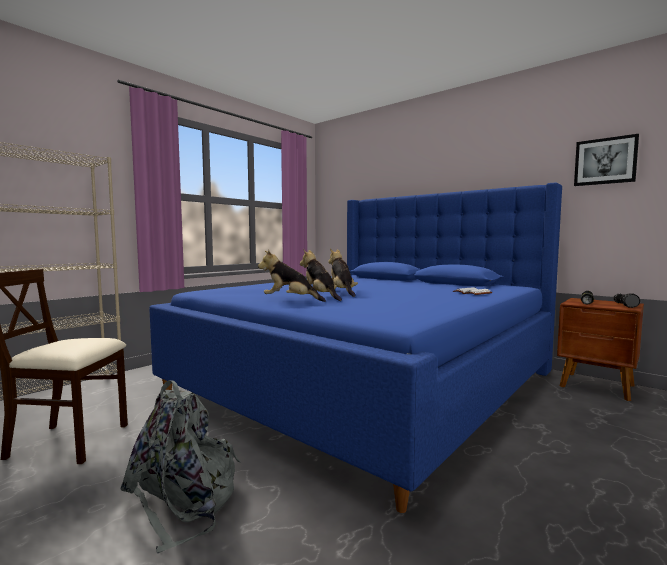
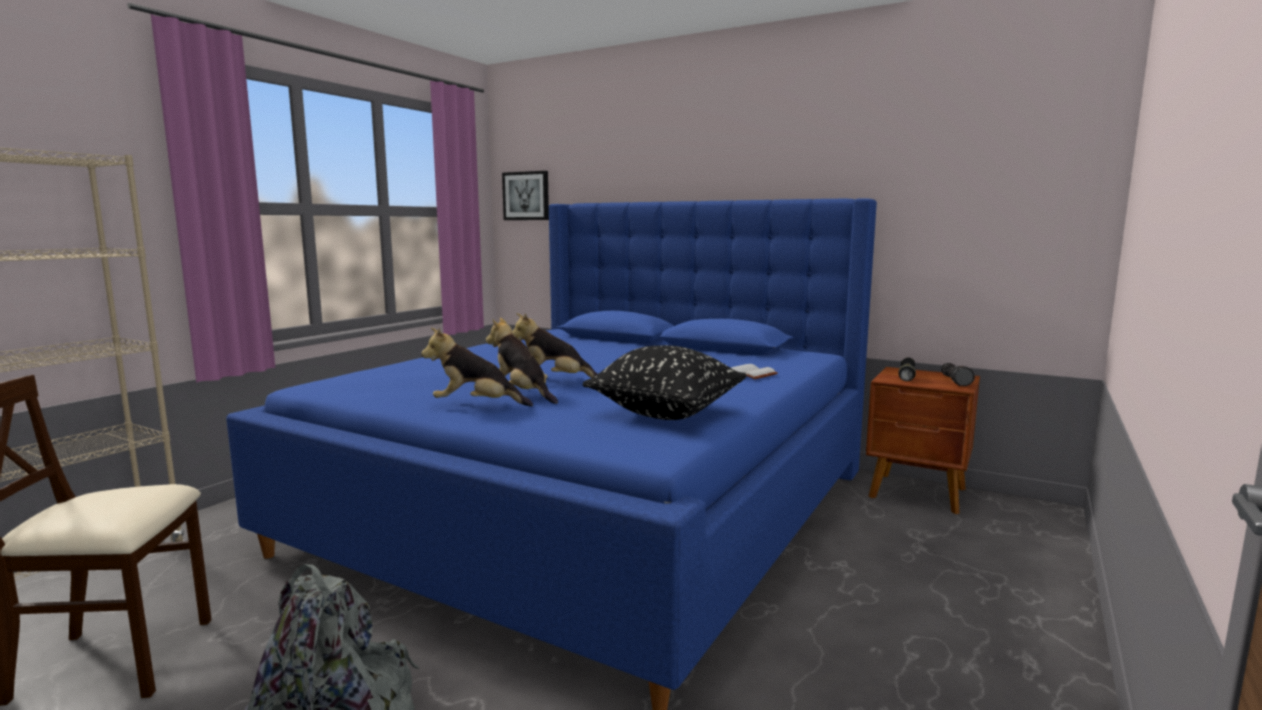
camera: 10 degrees left, 5 degrees up
(342, 292) = (554, 380): plush toy -> plush toy turned 60 degrees counterclockwise
(412, 307) = (666, 413): none -> black pillow
(605, 161) = (935, 168): picture -> picture (526, 196)

